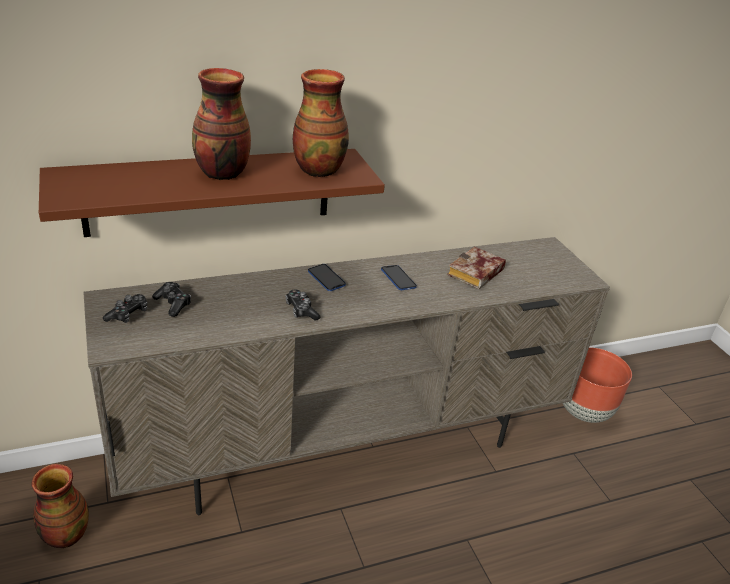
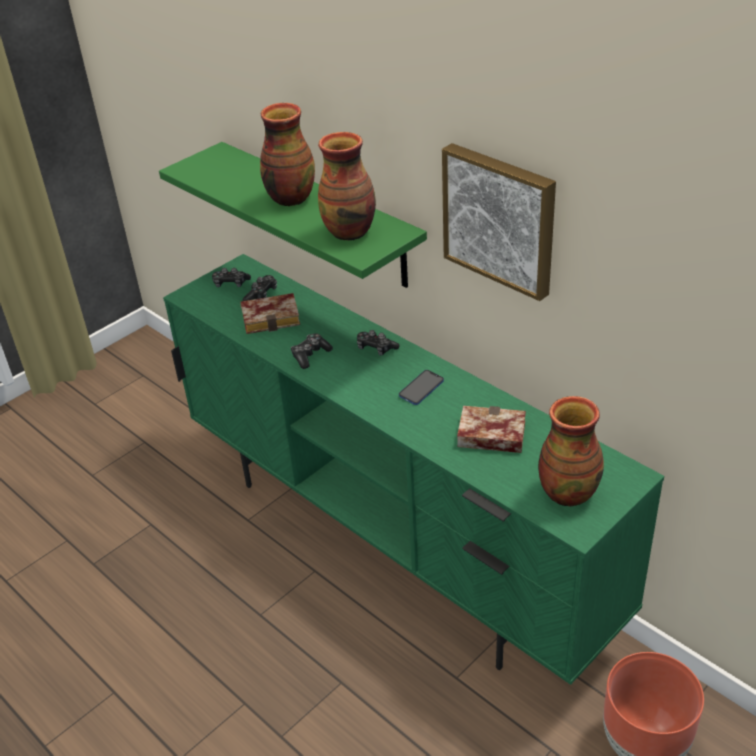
camera: 70 degrees right, 5 degrees up
(65, 535) = (186, 431): vase -> vase (567, 492)
(210, 191) = (319, 214): brown shelf -> green shelf
(219, 310) = (273, 317): none -> book
(326, 278) = (376, 348): phone -> game controller
(349, 447) = (395, 544): beige tv stand -> green tv stand
(435, 104) = (500, 219): none -> picture

